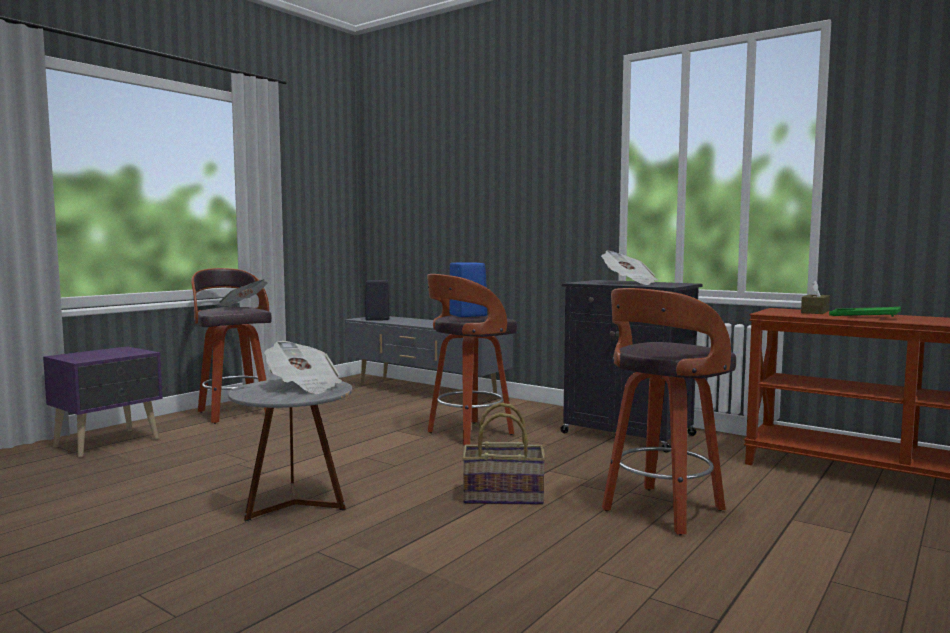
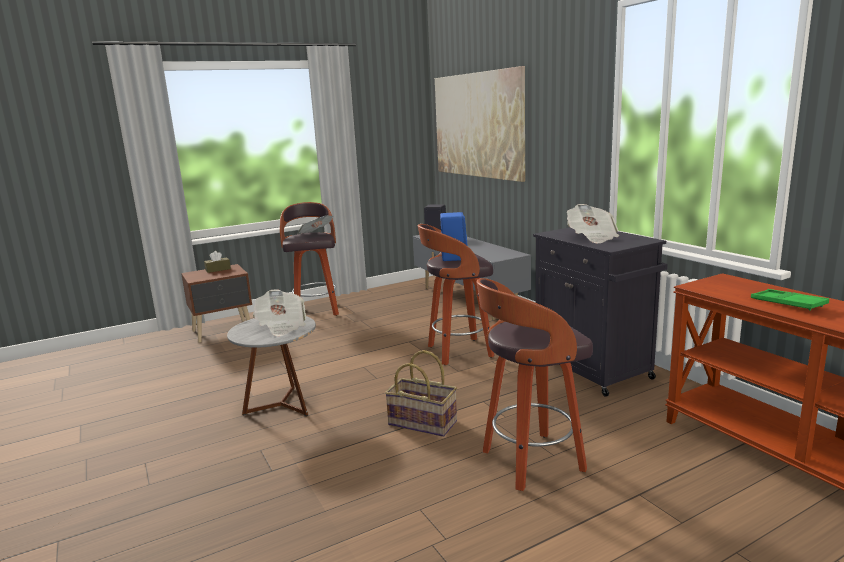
camera: 25 degrees right, 10 degrees up
(109, 443) = (223, 331): purple nightstand -> brown nightstand
(431, 188) = (477, 125): none -> picture
(815, 312) = (752, 287): brown tissue box -> brown tissue box (218, 269)

